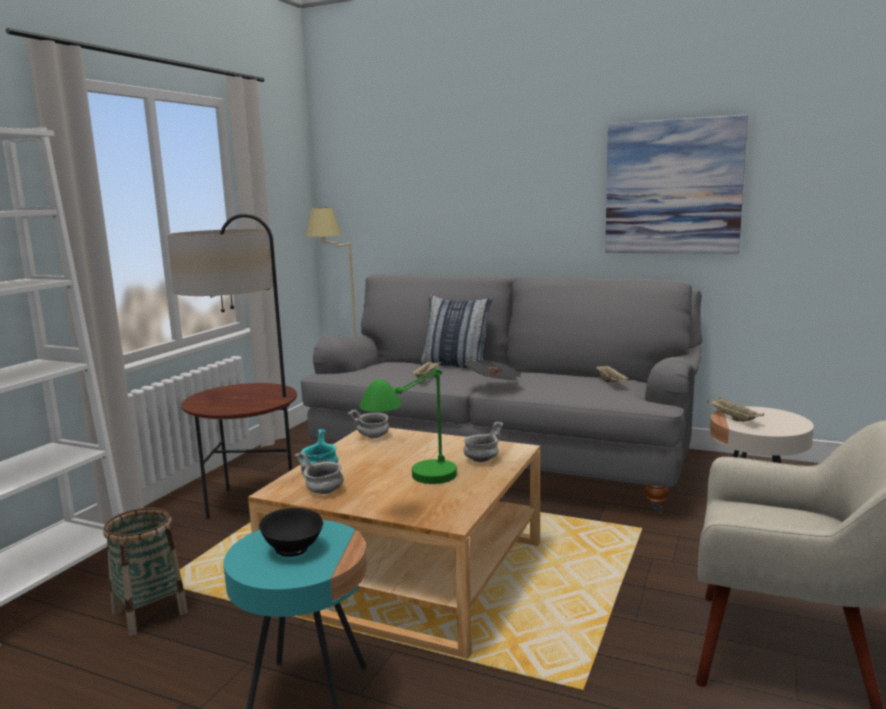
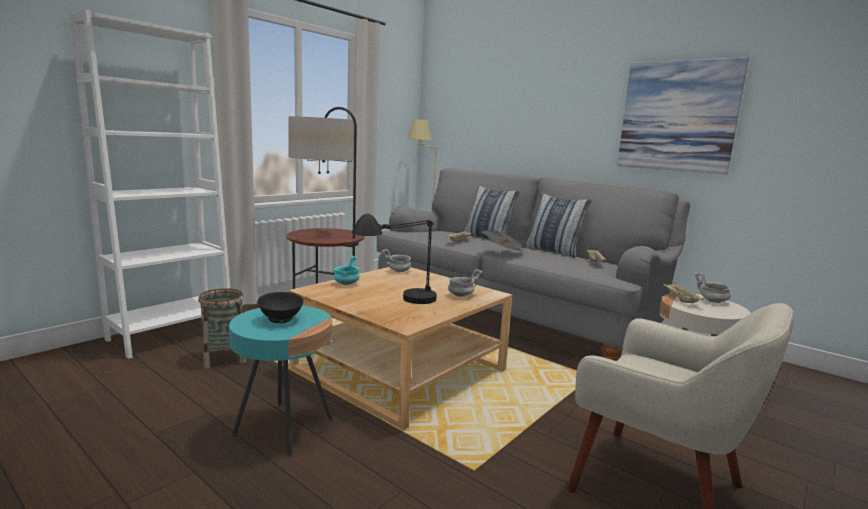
camera: 15 degrees right, 0 degrees up
(323, 491) = (337, 295): grey bowl -> grey bowl (712, 301)
(415, 490) = (398, 305): green table lamp -> black table lamp
(550, 373) = (553, 251): none -> pillow

